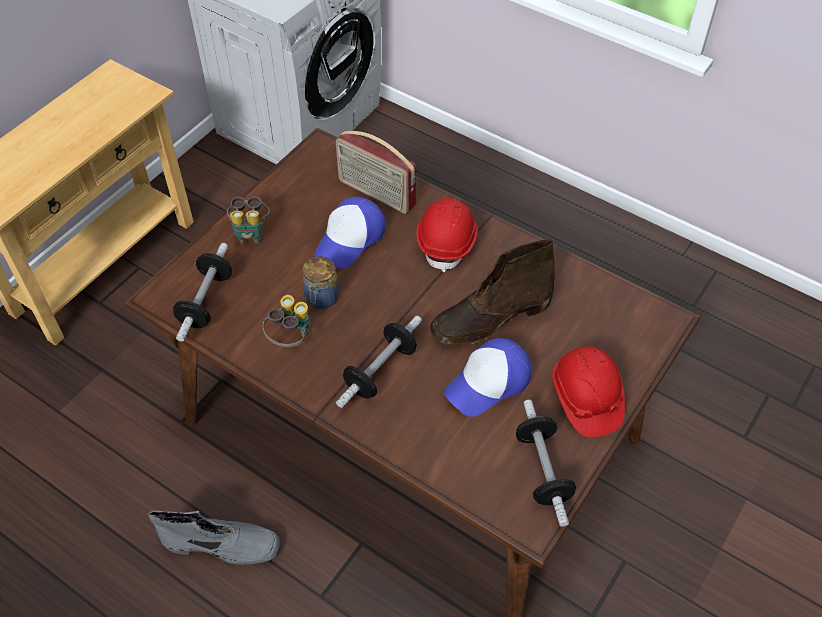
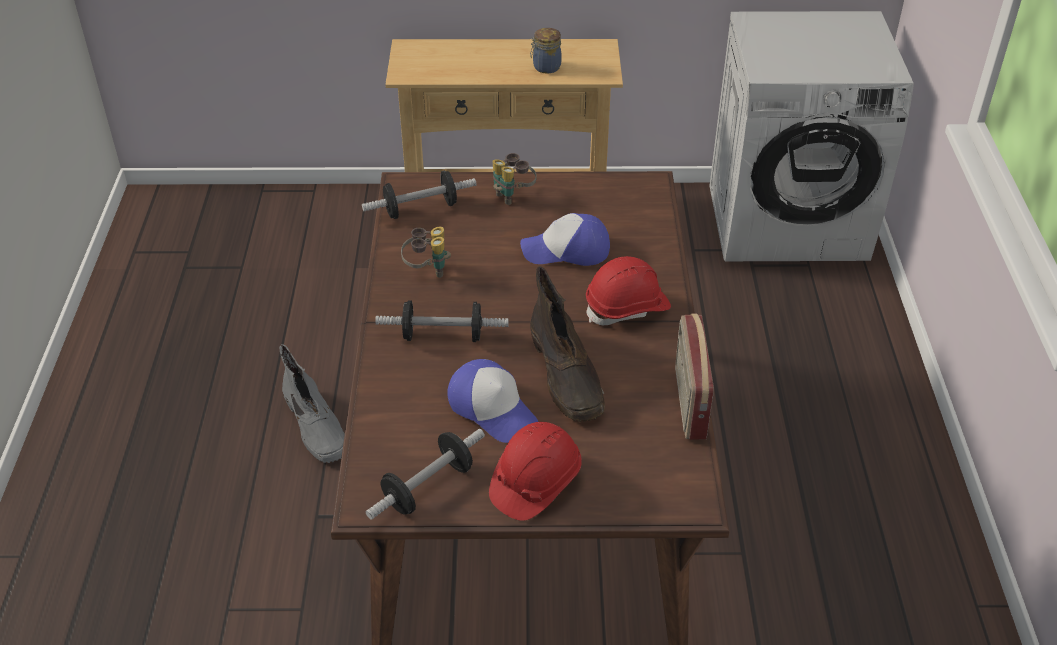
camera: 55 degrees right, 10 degrees down
(321, 299) = (485, 266): jar -> jar (545, 67)
(376, 194) = (634, 239): radio -> radio (688, 402)
(489, 383) = (492, 408): cap -> cap turned 150 degrees counterclockwise
(490, 318) = (567, 376): brown boot -> brown boot turned 135 degrees counterclockwise

